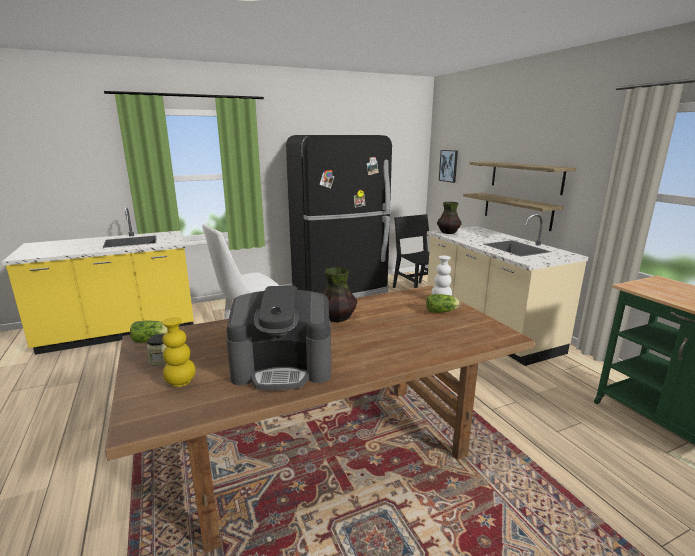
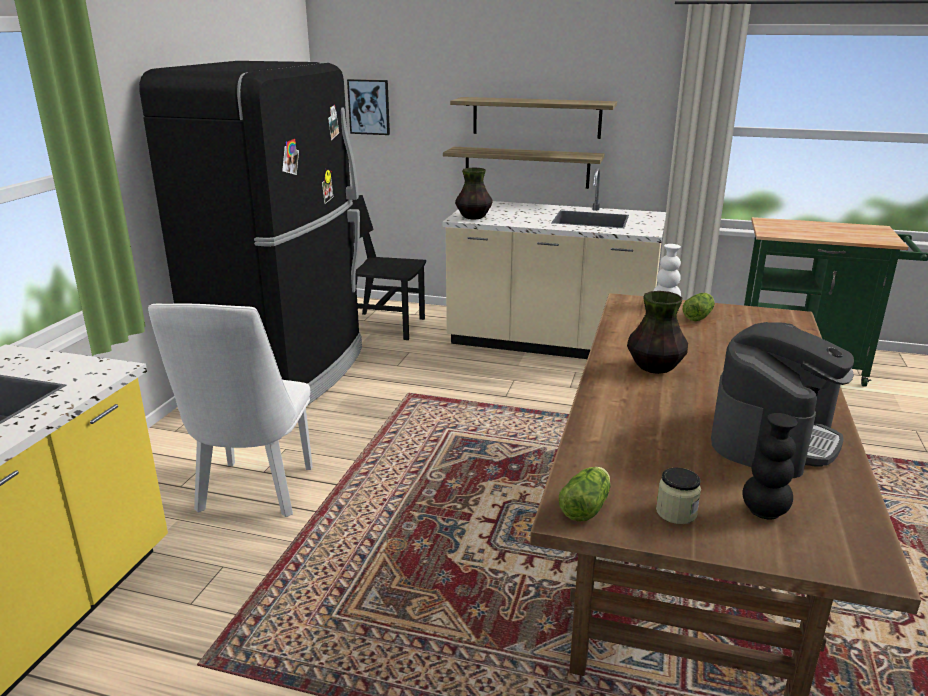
camera: 50 degrees left, 5 degrees up
(181, 382) = (764, 512): yellow vase -> black vase

